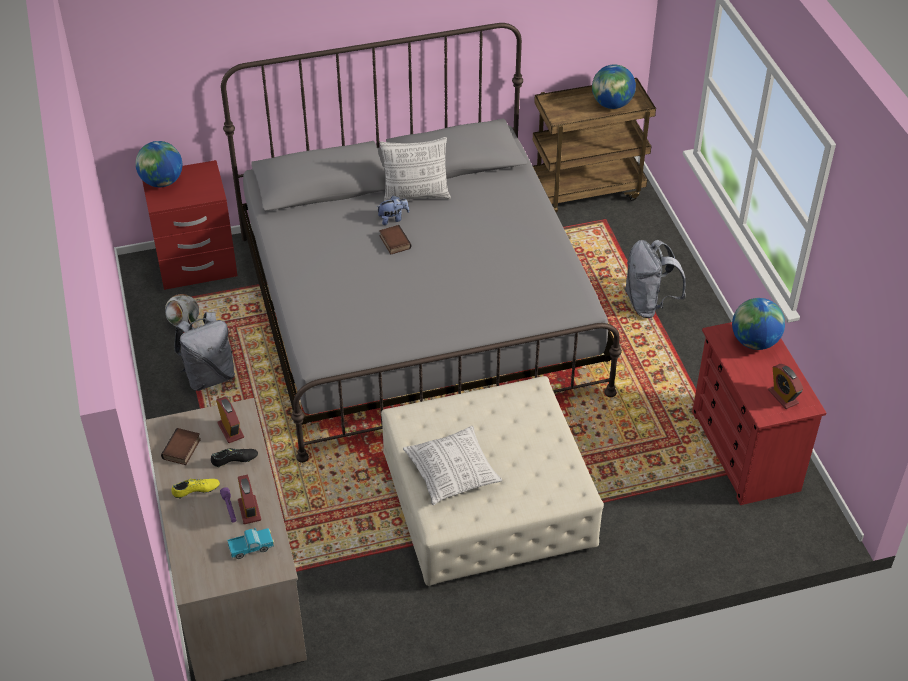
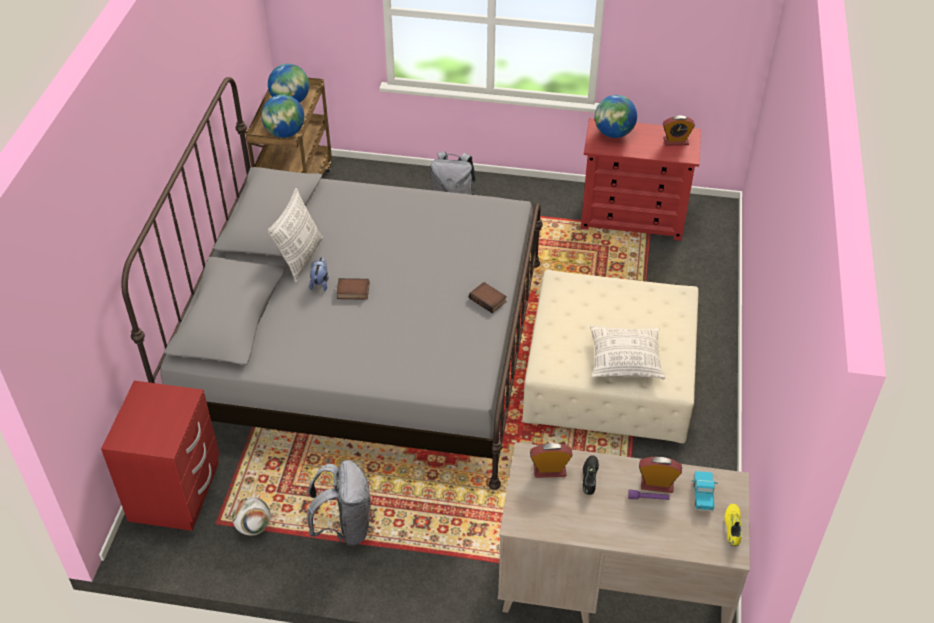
camera: 65 degrees left, 0 degrees up
(162, 182) = (133, 434): globe -> globe (285, 133)
(182, 450) = (556, 514): book -> book (488, 300)
(196, 491) = (615, 518): yellow shoe -> yellow shoe (733, 527)

